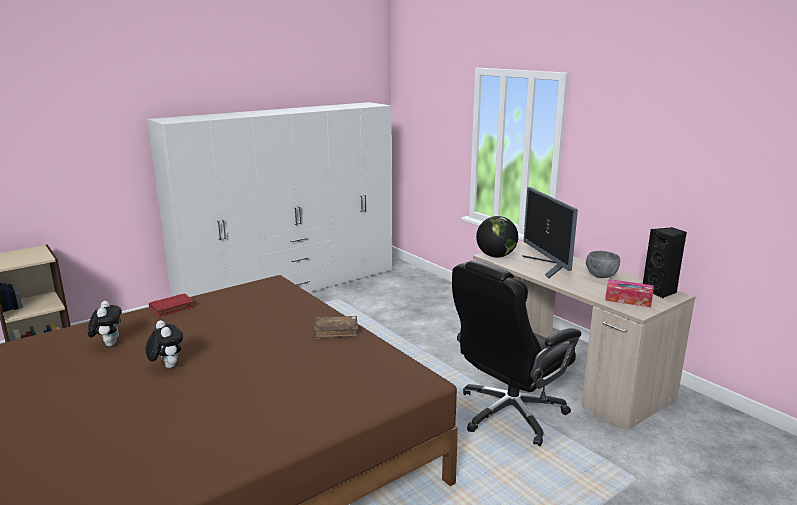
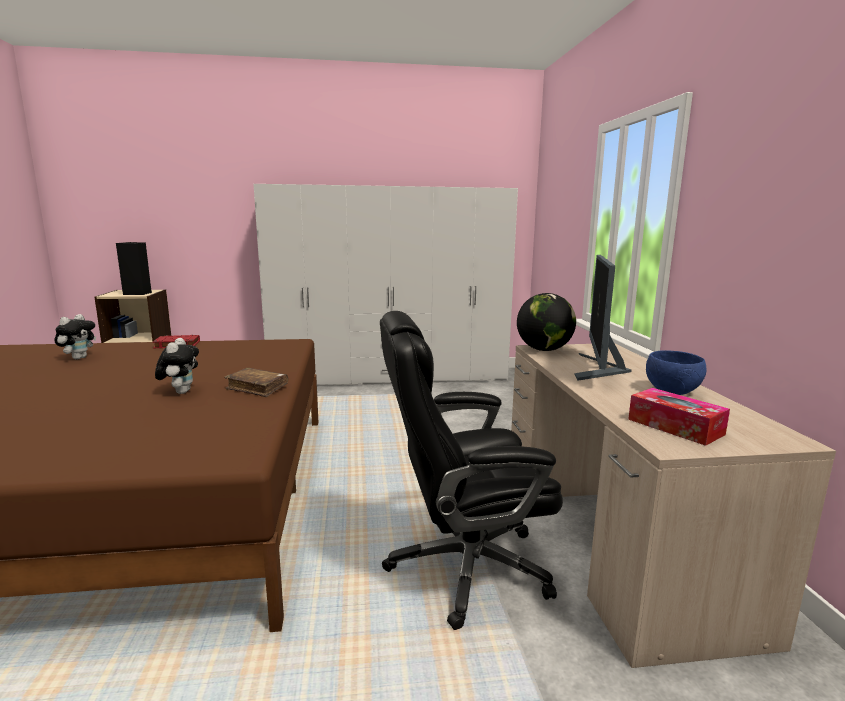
camera: 30 degrees right, 5 degrees down
(167, 366) = (71, 381): plush toy -> plush toy (181, 392)
(601, 275) = (671, 391): grey bowl -> blue bowl
(660, 291) = (761, 430): black speaker -> black speaker (138, 293)

